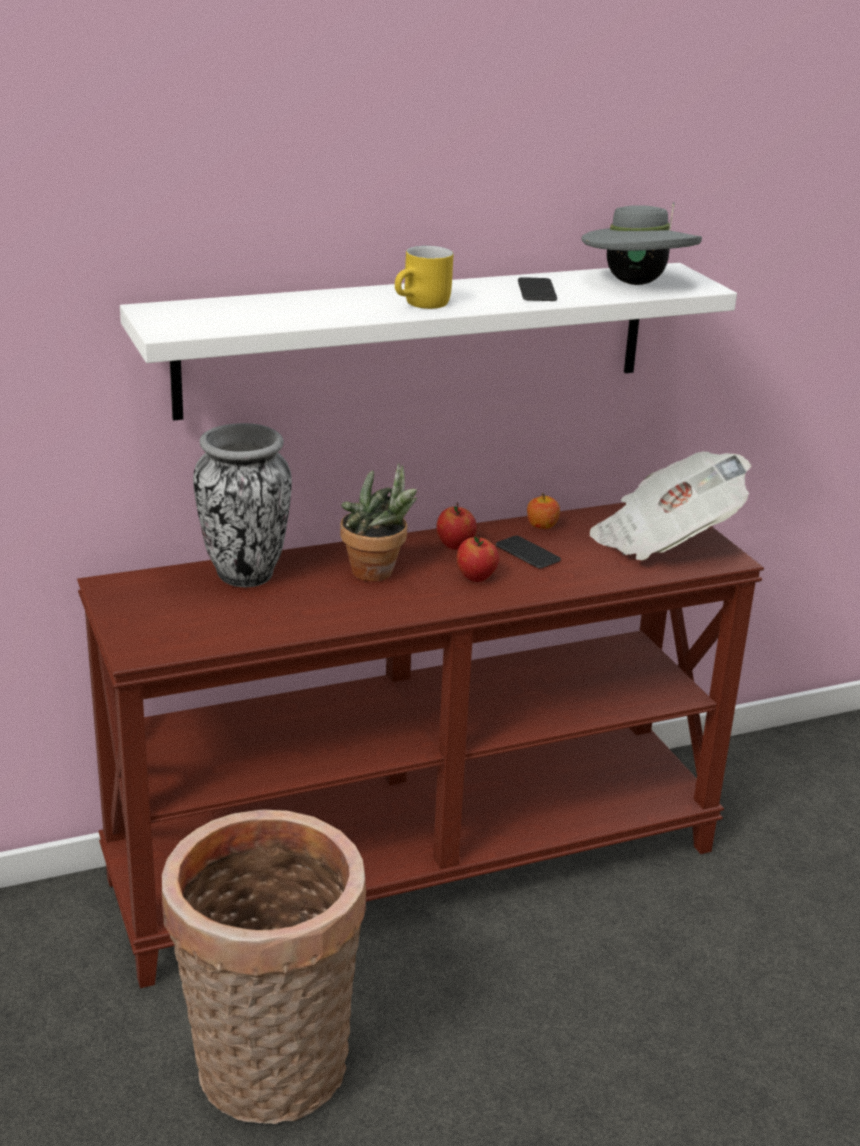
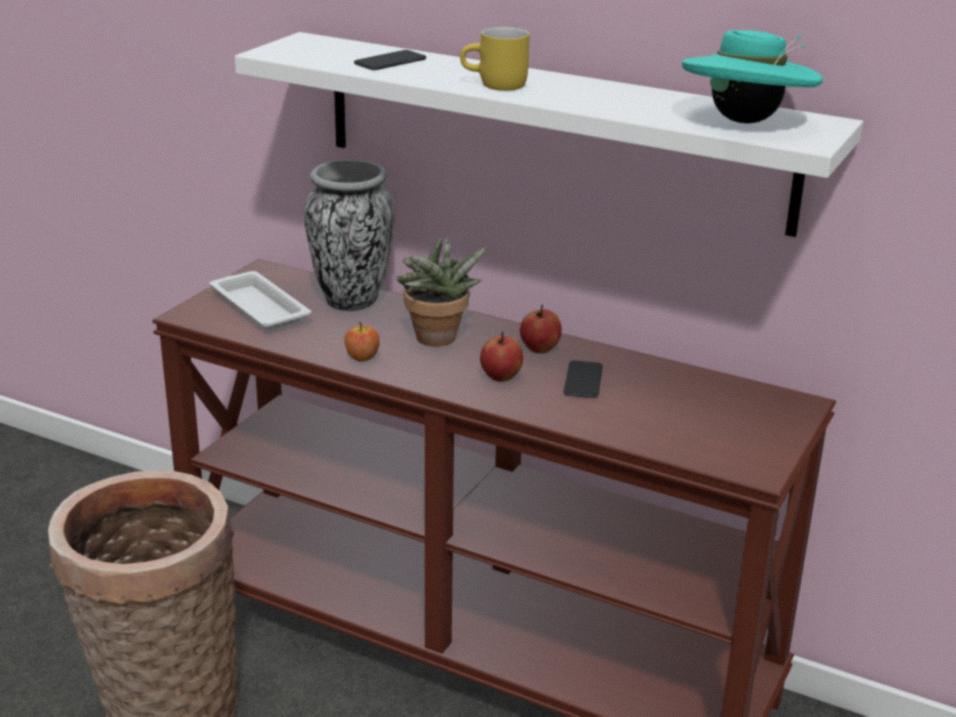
camera: 50 degrees right, 0 degrees up
(182, 616) = (258, 307): none -> white tray
(537, 291) = (626, 102): phone -> phone (390, 62)
(542, 526) = (645, 367): apple -> apple (362, 357)
(636, 283) = (746, 121): grey hat -> turquoise hat
(665, 540) = (731, 428): newspaper -> none

